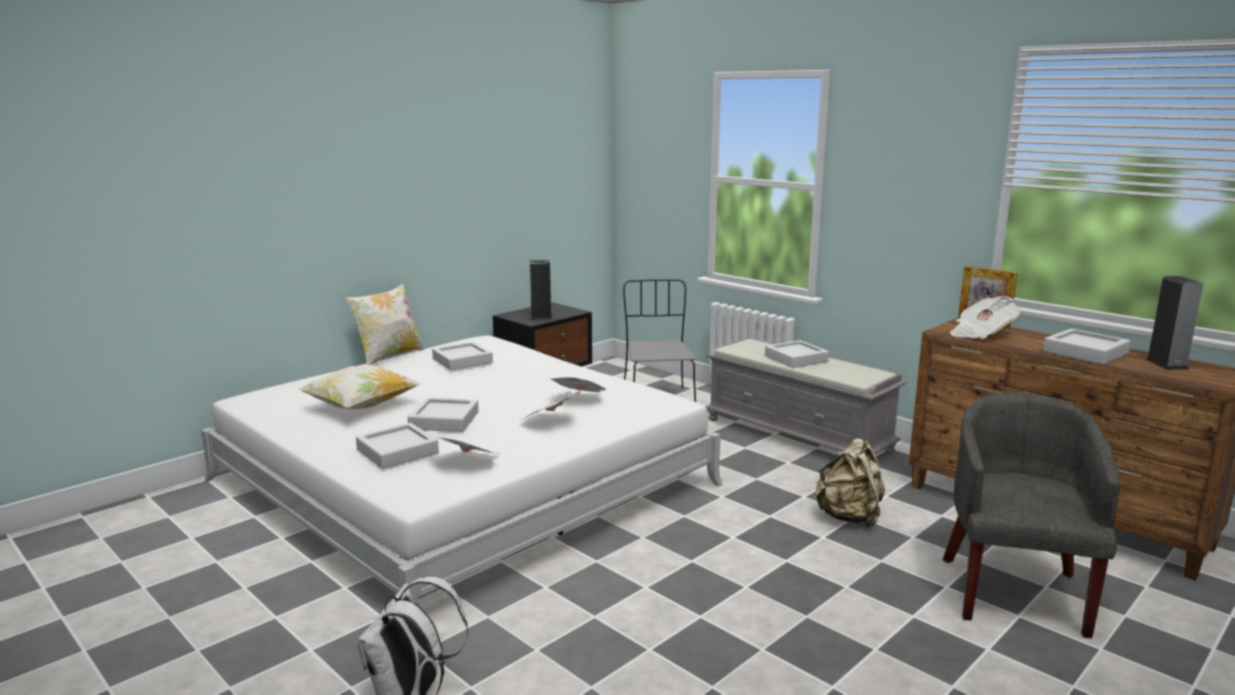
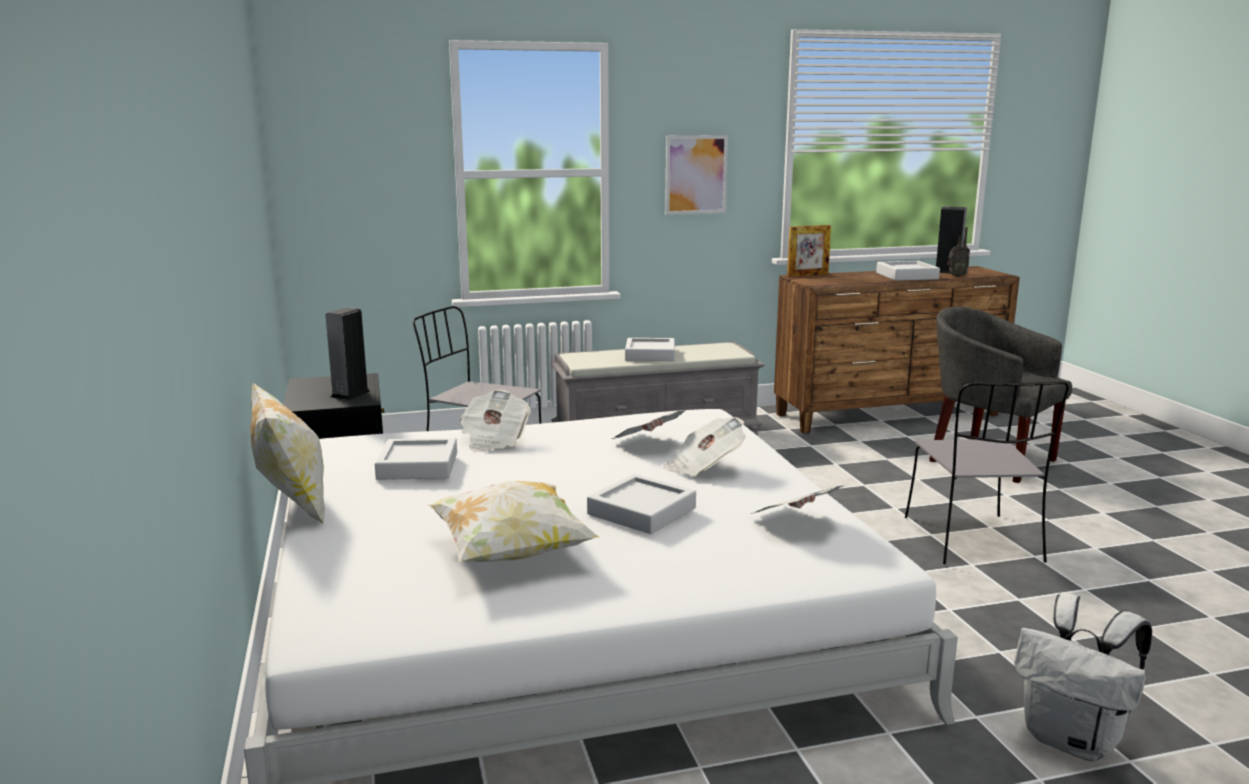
camera: 60 degrees left, 0 degrees up
(397, 451) = (722, 552): grey tray -> none
(757, 611) = (974, 541): none -> grey chair
(849, 518) = (838, 467): beige backpack -> none
(900, 198) = (696, 174): none -> picture
(981, 334) = (835, 280): newspaper -> newspaper (494, 440)
(1148, 369) = (956, 276): none -> radio

